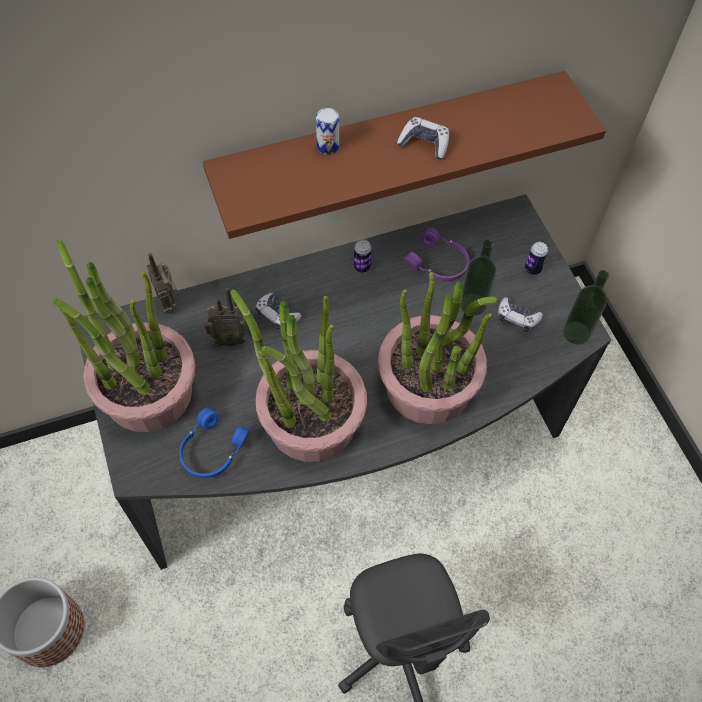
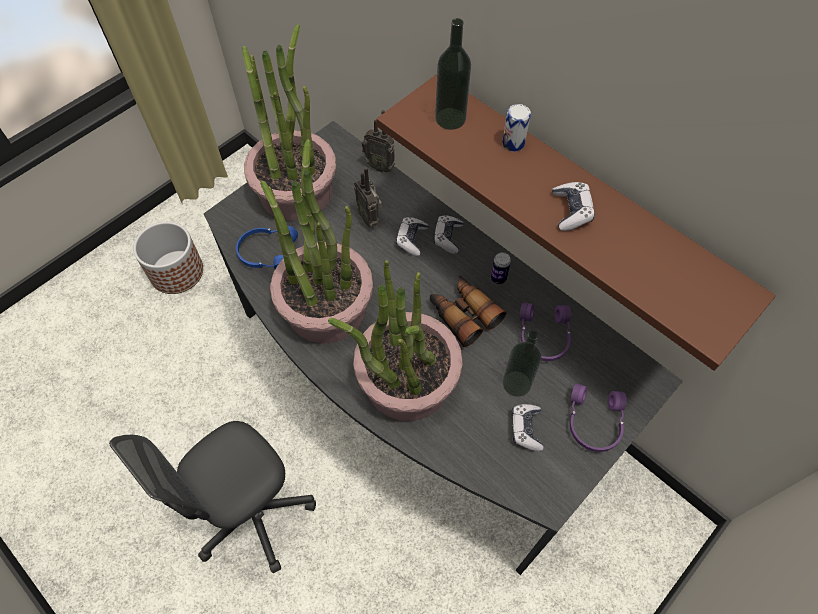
camera: 65 degrees right, 0 degrees up
(168, 302) = (380, 166): radio -> radio turned 105 degrees counterclockwise
(293, 285) = (447, 237): none -> game controller
(383, 311) = (463, 314): none -> binoculars
(532, 269) = (593, 422): can -> purple headphones
(576, 332) = (543, 492): bottle -> bottle (450, 118)

